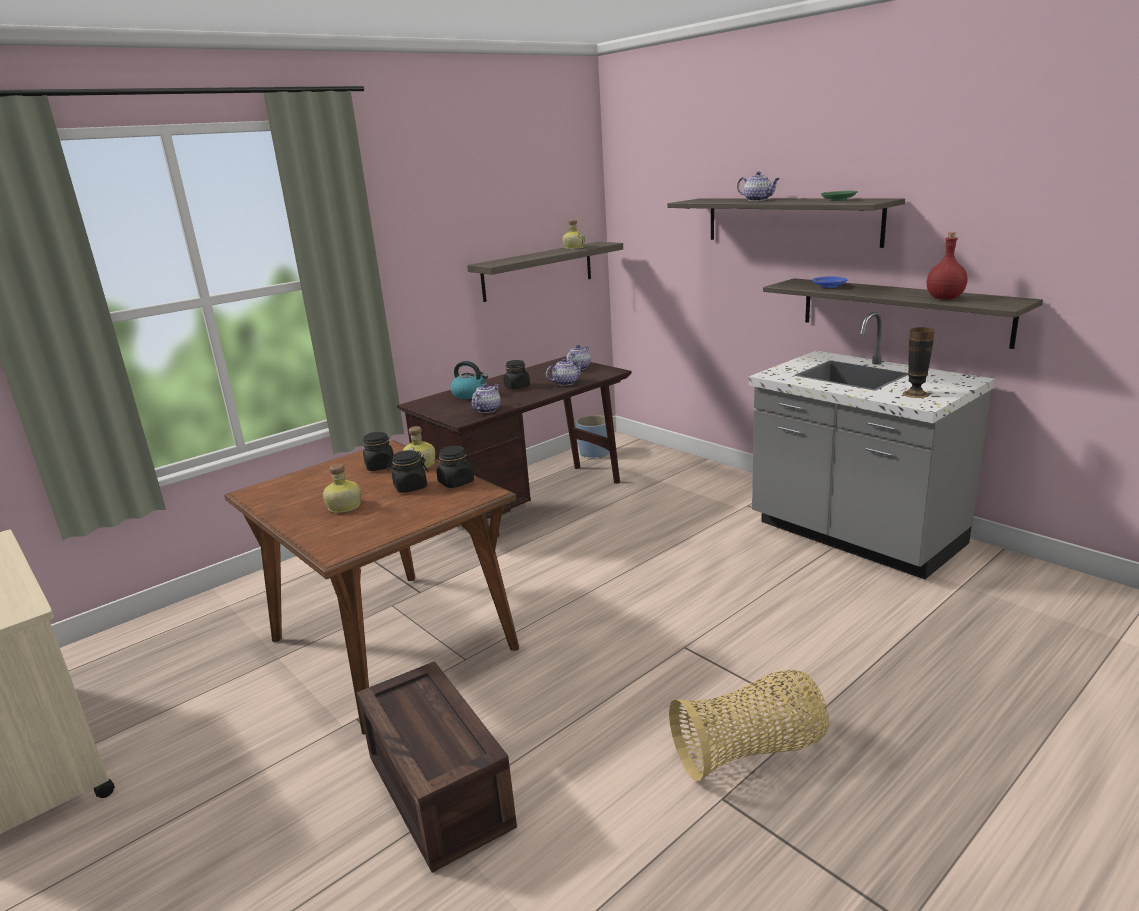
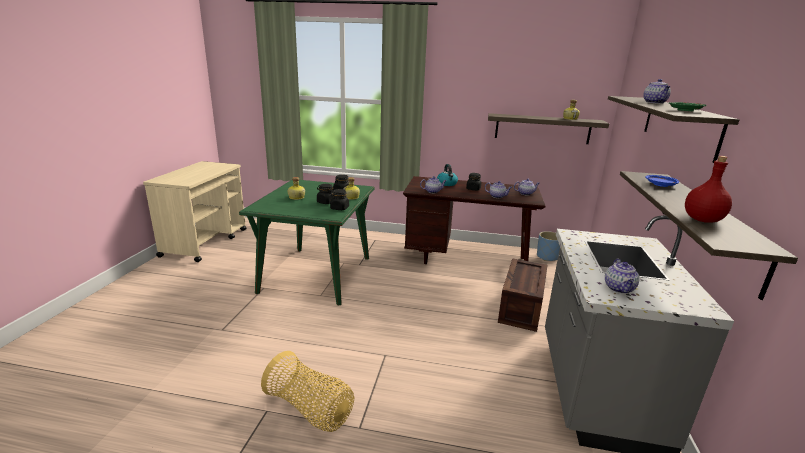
camera: 50 degrees right, 0 degrees up
(393, 644) = (316, 274): brown dining table -> green dining table
(435, 790) = (231, 323): crate -> crate (520, 307)
(915, 394) = (619, 289): vase -> teapot

